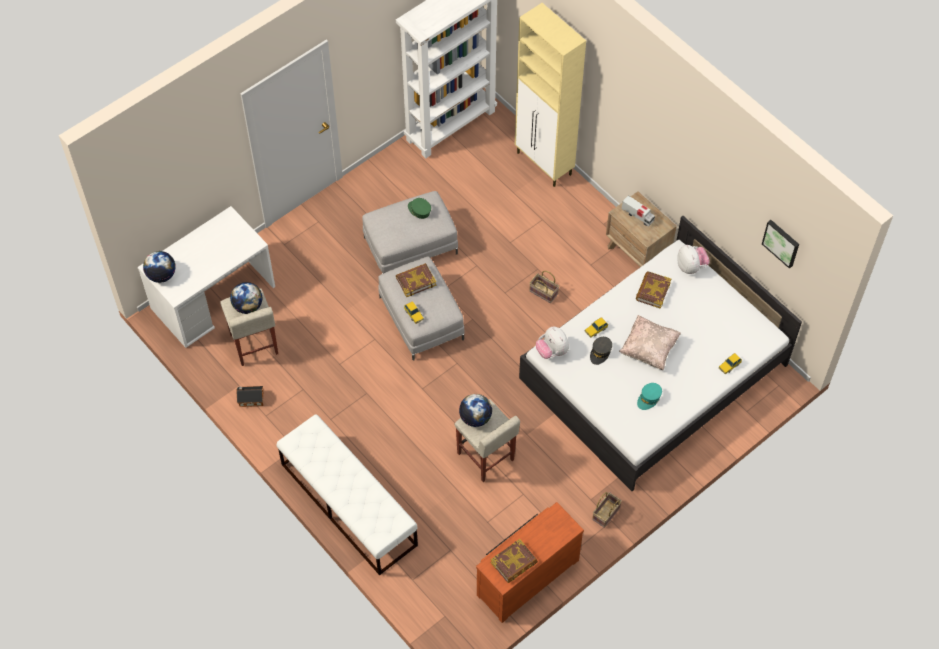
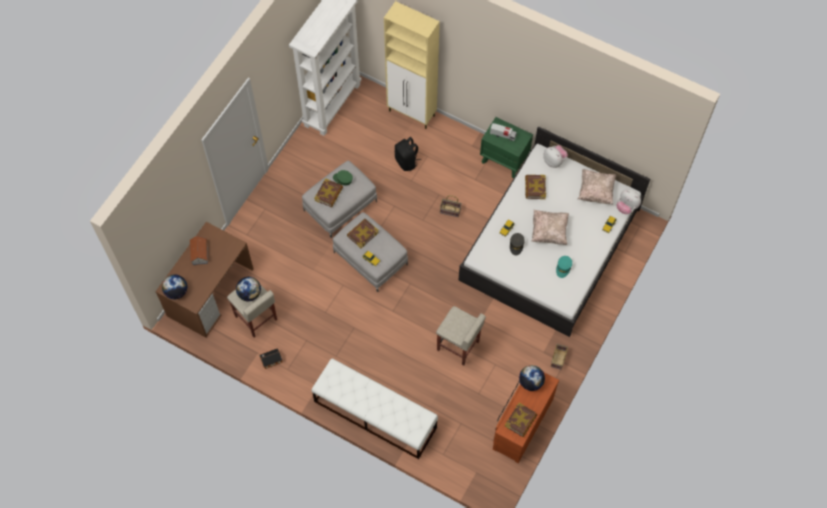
camera: 20 degrees left, 5 degrees up
(207, 240) = (199, 253): none -> toy house
(213, 297) = (210, 292): white desk -> brown desk
(395, 222) = (329, 194): none -> book
(475, 418) = (450, 323): globe -> globe (531, 382)
(514, 218) = (407, 162): none -> black backpack
(552, 351) = (482, 255): plush toy -> plush toy (626, 207)
(637, 252) = (504, 159): brown nightstand -> green nightstand
(729, 319) = (595, 191): none -> beige pillow
(781, 242) = (628, 129): picture -> none

